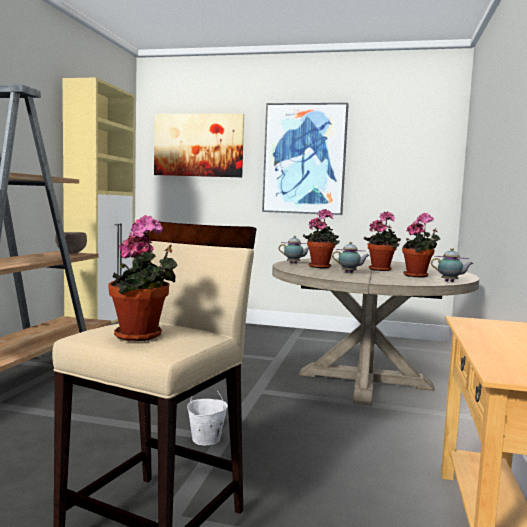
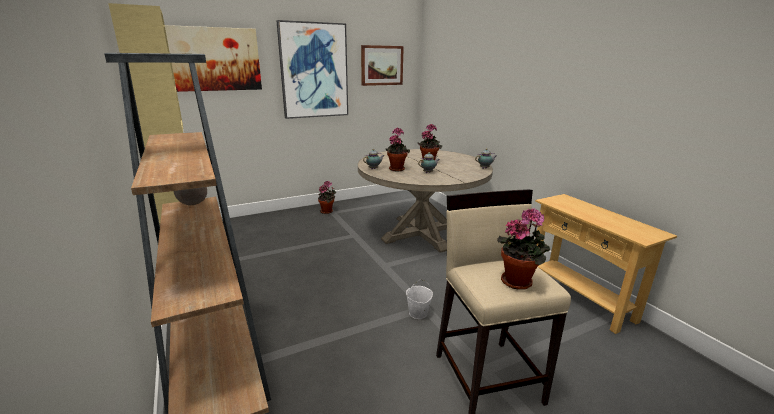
camera: 40 degrees left, 15 degrees up
(399, 154) = (382, 65): none -> picture
(418, 276) = (460, 165): potted plant -> potted plant (327, 211)

